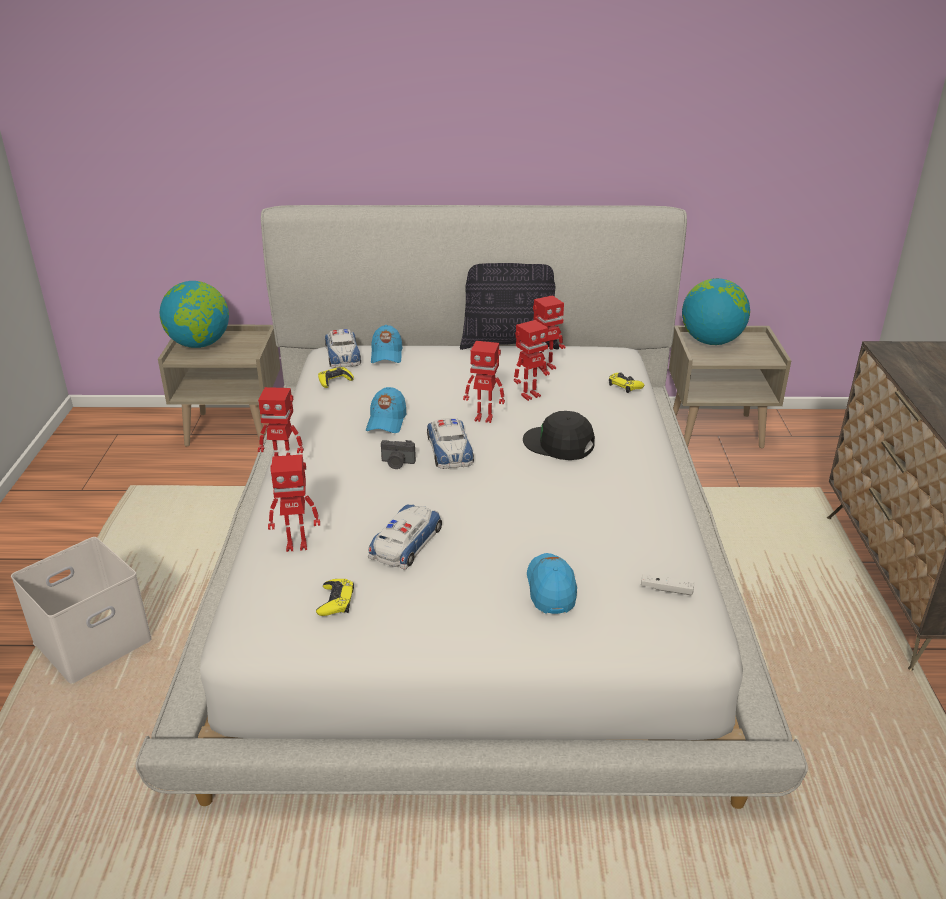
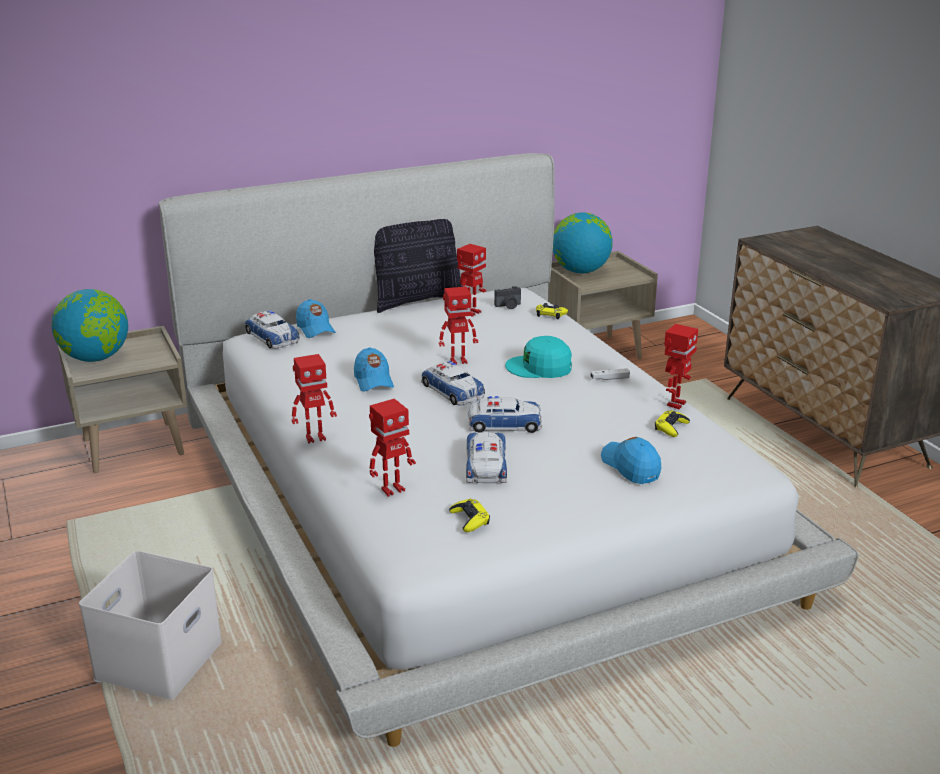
camera: 25 degrees left, 5 degrees down
(335, 381) = (288, 359): yellow game controller -> yellow game controller (671, 427)
(397, 463) = (417, 410): camera -> camera (508, 306)
(466, 500) = (504, 424): none -> toy car
(529, 395) = (479, 336): toy robot -> toy robot (675, 404)
(559, 444) = (540, 367): black cap -> turquoise cap
(666, 589) = (713, 447): white game controller -> white game controller (609, 378)

